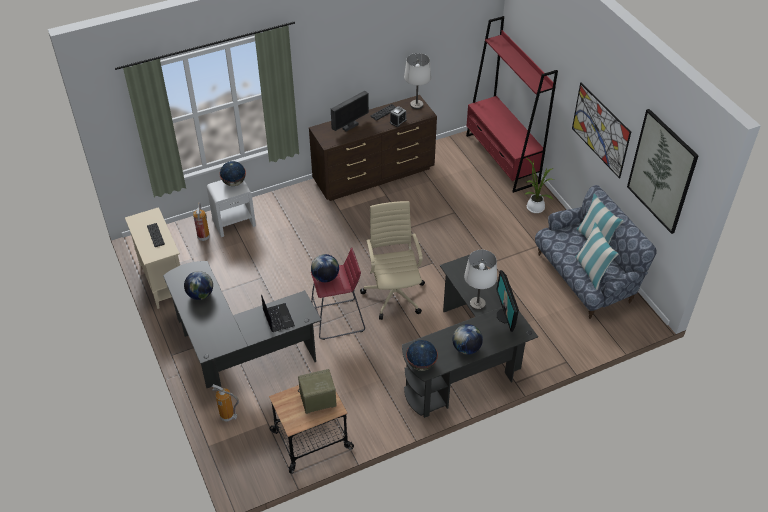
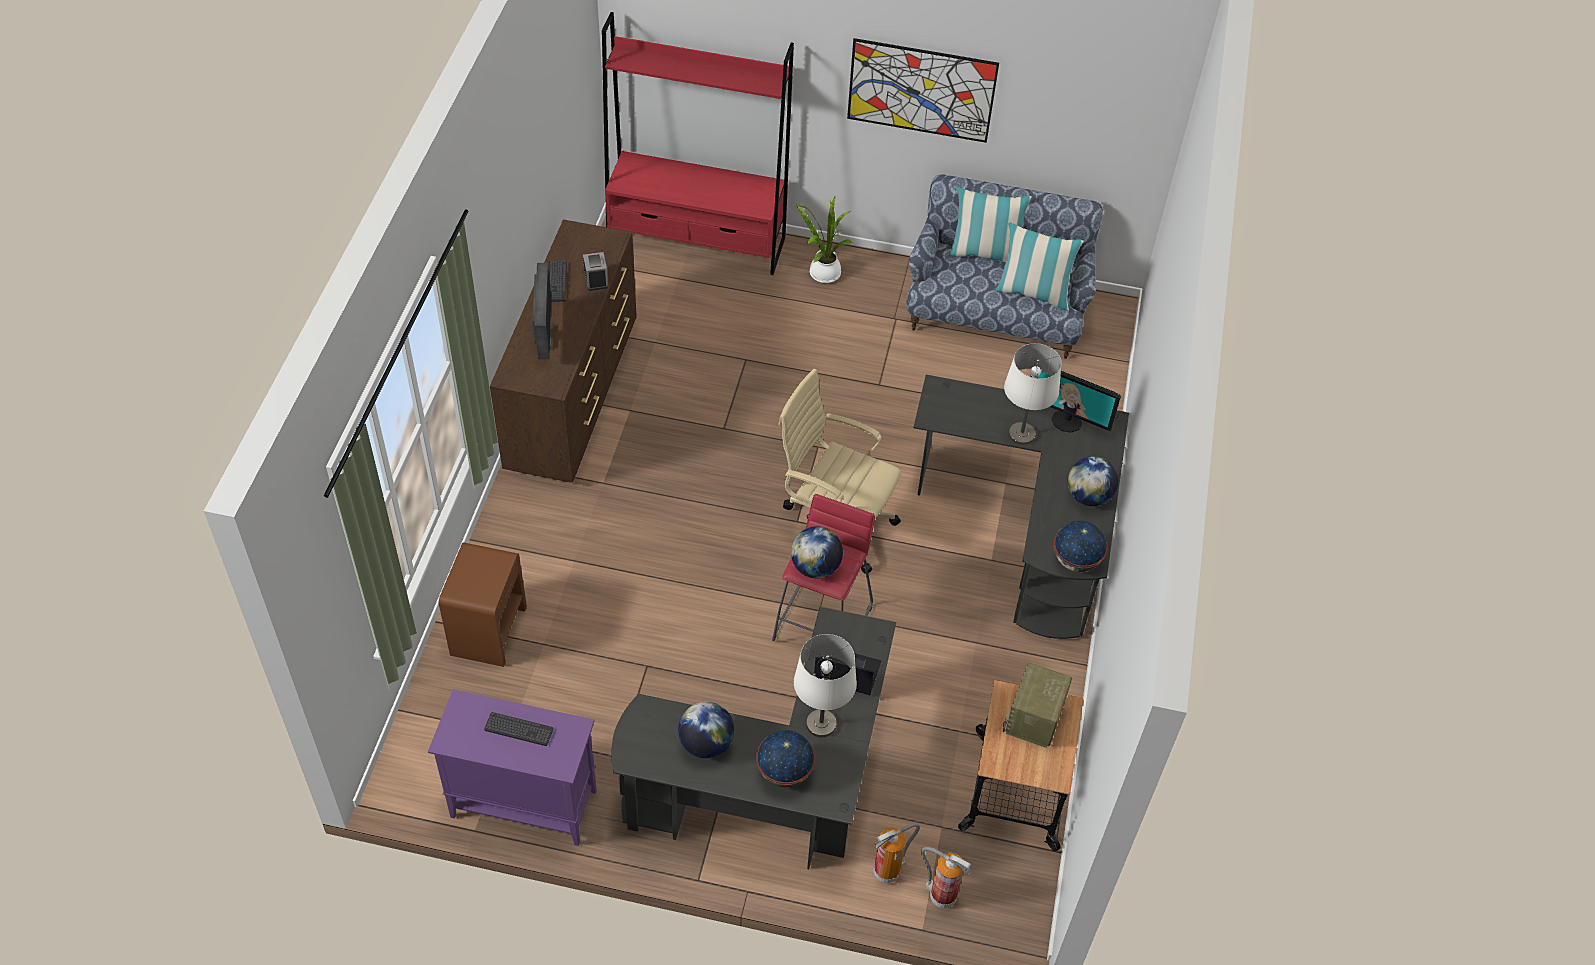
camera: 55 degrees left, 5 degrees up
(163, 281) = (522, 803): beige cabinet -> purple cabinet
(203, 236) = (477, 689): fire extinguisher -> fire extinguisher (941, 896)
(234, 183) = (475, 561): globe -> globe (784, 772)
(234, 222) = (489, 630): white nightstand -> brown nightstand
(416, 105) = (584, 237): white table lamp -> white table lamp (821, 724)
(661, 171) = (1084, 90): picture -> none

